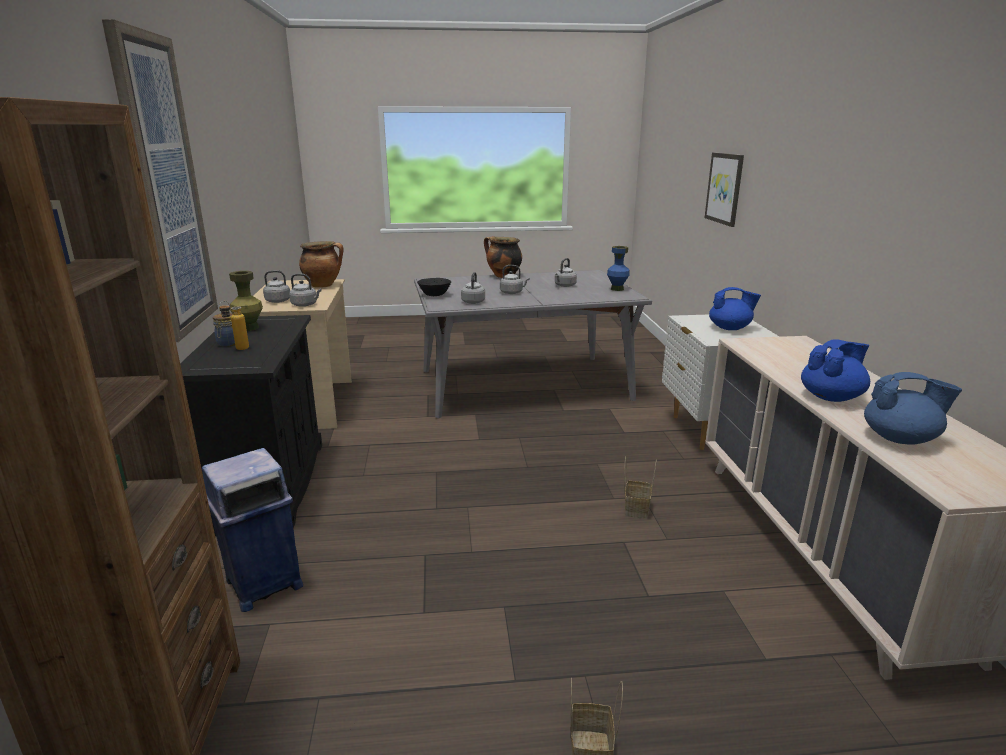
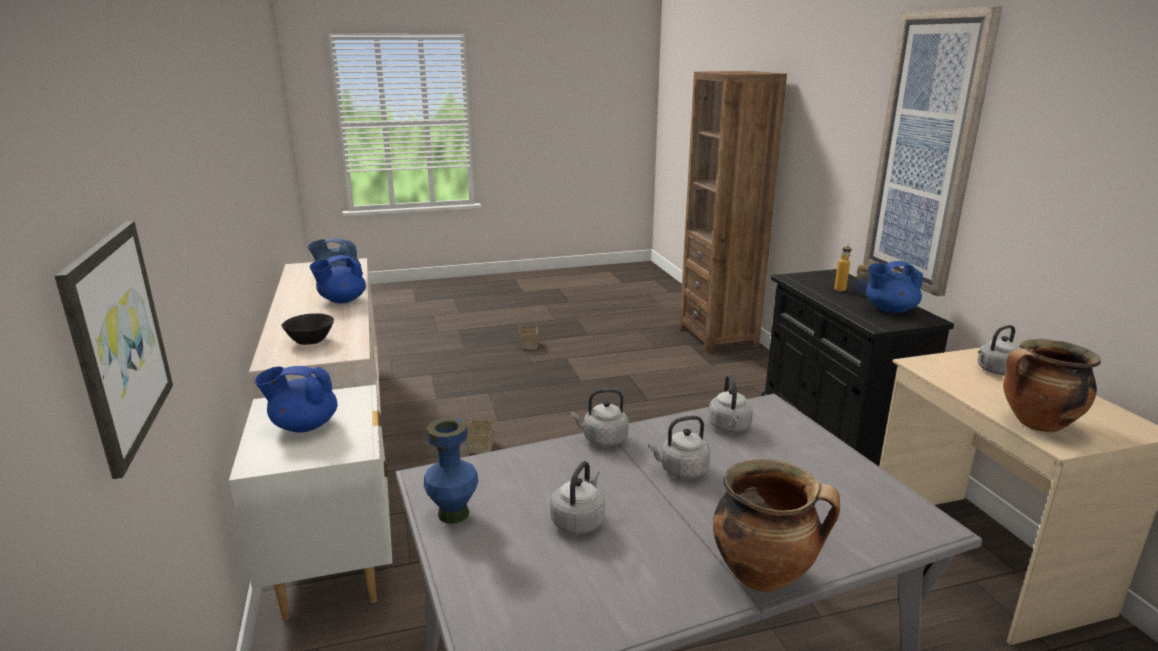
camera: 170 degrees right, 0 degrees up
(249, 328) = (889, 309): green vase -> blue teapot
(262, 584) = (738, 377): blue trash can -> none
(305, 305) = (939, 365): grey kettle -> grey kettle (602, 439)
(434, 295) = (822, 444): black bowl -> black bowl (311, 341)

